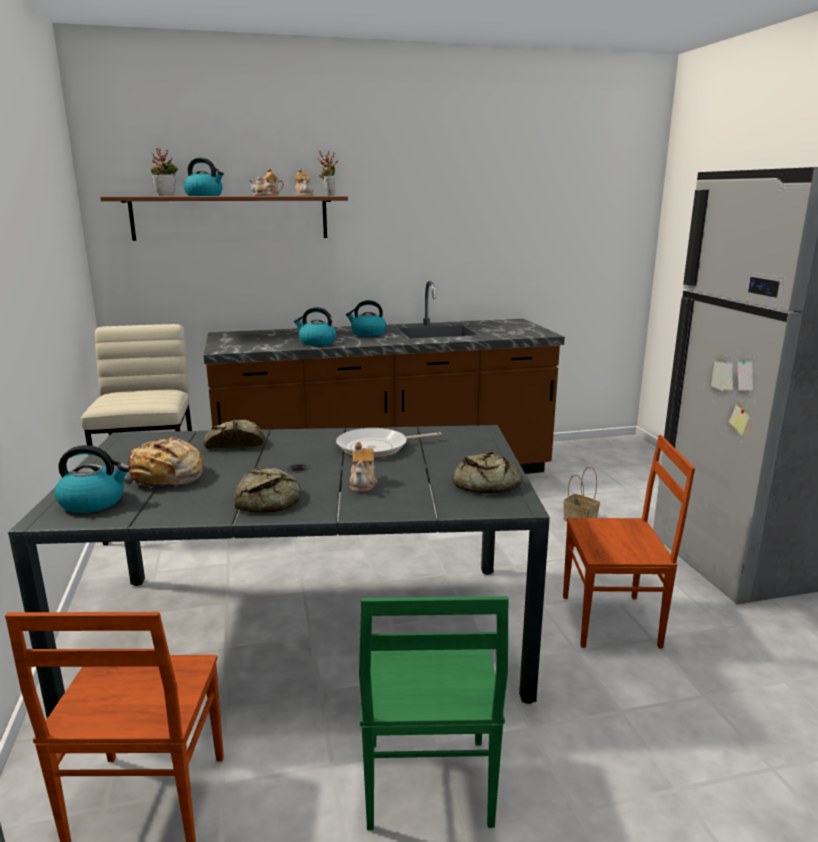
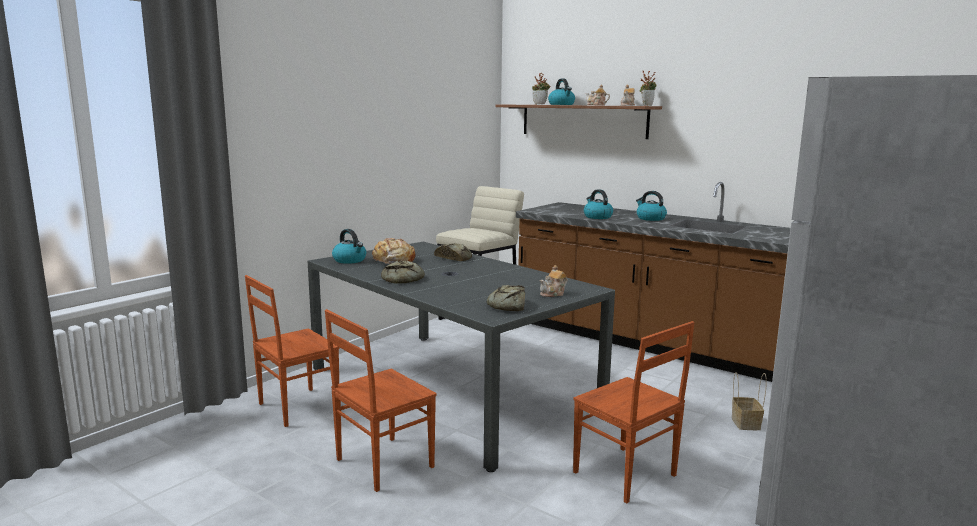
camera: 50 degrees right, 5 degrees down
(363, 484) = (455, 287): teapot -> teapot (553, 294)
(377, 447) = (509, 277): frying pan -> none
(426, 785) = (382, 463): green chair -> brown chair

